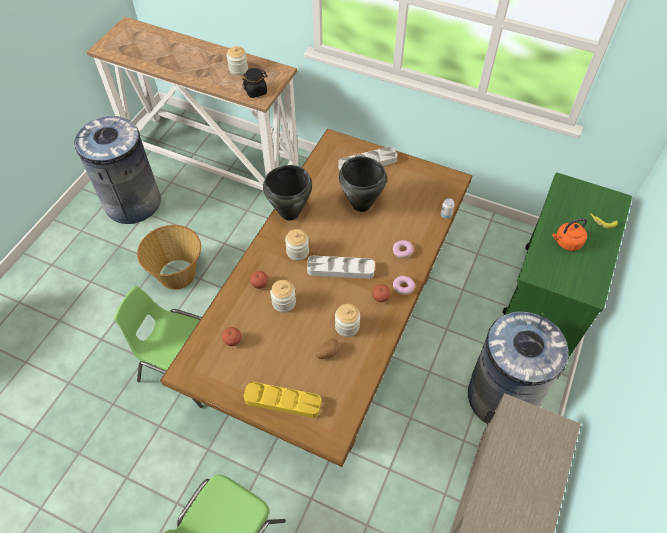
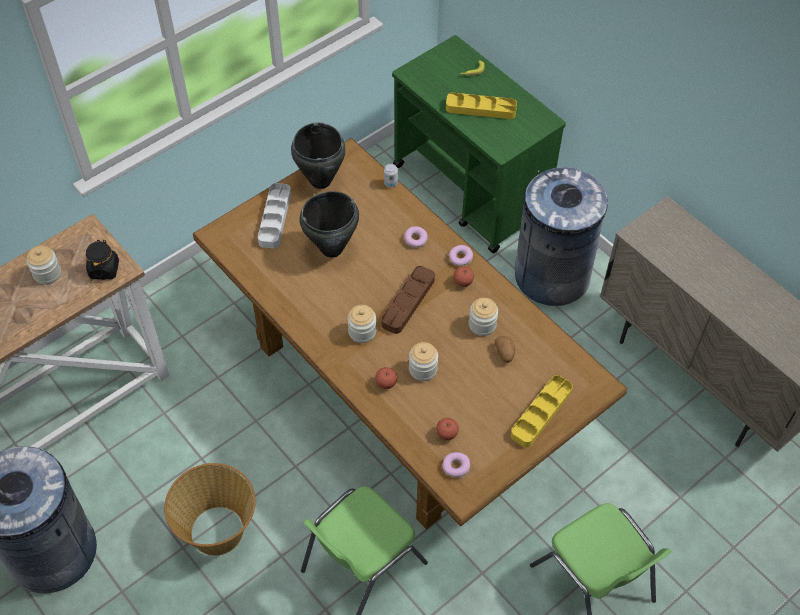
camera: 65 degrees left, 0 degrees up
(206, 358) = (456, 467): none -> donut
(289, 213) = (301, 319): black cooking pot -> black cooking pot (320, 181)
(340, 269) = (408, 302): grey tray -> brown tray
(566, 242) = (481, 109): orange kettle -> yellow tray

